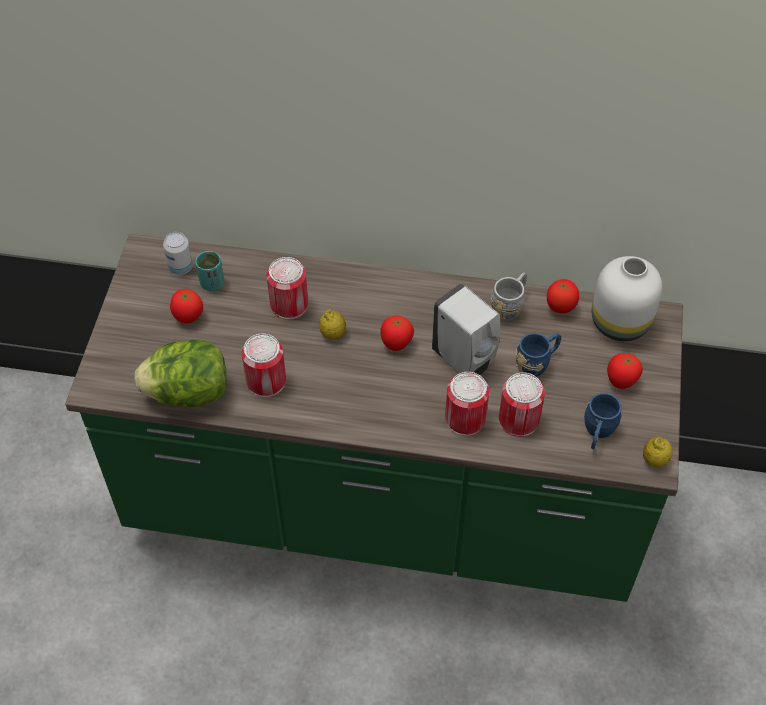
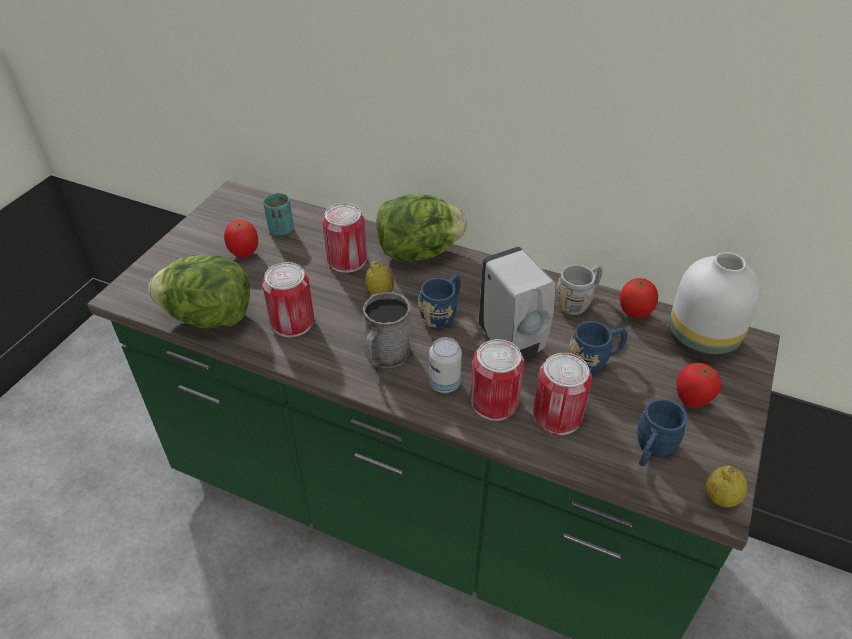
camera: 15 degrees right, 10 degrees down
(180, 267) = (258, 212): can -> can (444, 383)
(352, 282) = (418, 252): none -> lettuce
(360, 396) = (385, 356): none -> grey mug
(396, 344) = (442, 314): tomato -> blue mug

